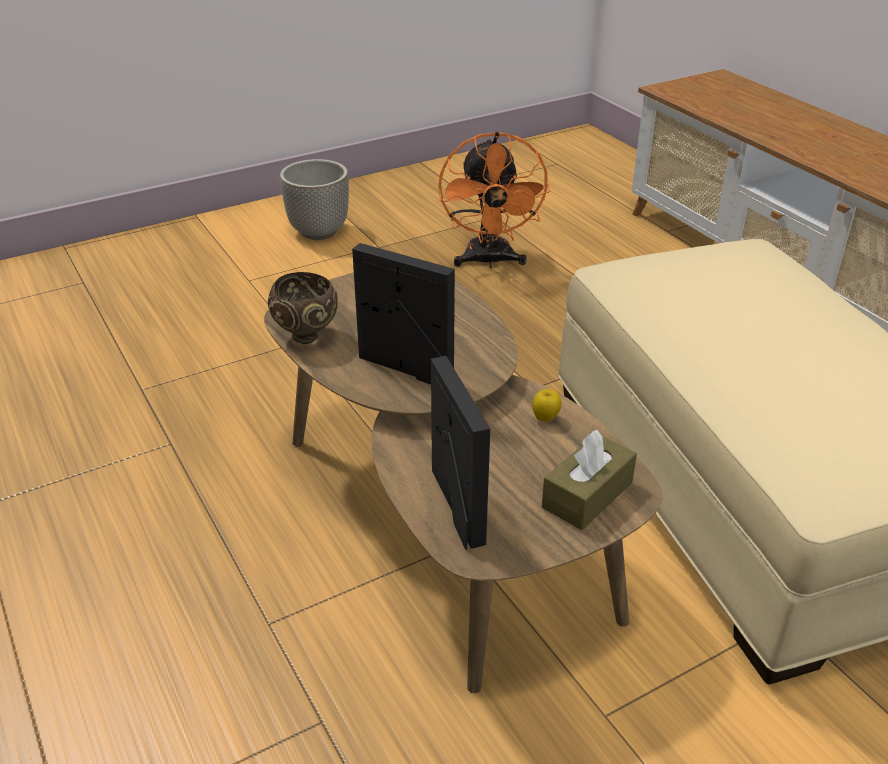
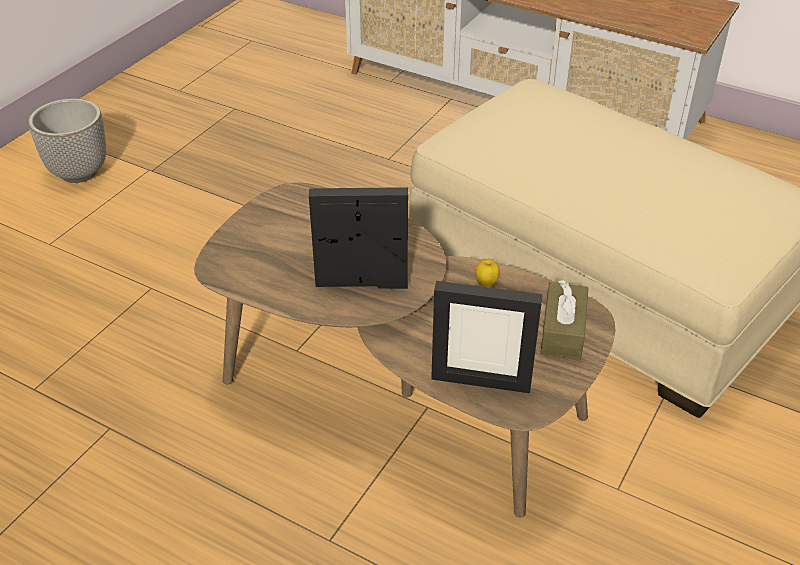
camera: 30 degrees left, 5 degrees up
(307, 337) = (254, 284): brown bowl -> none
(455, 507) = (481, 380): picture frame -> picture frame turned 150 degrees clockwise
(489, 261) = (263, 154): orange fan -> none

